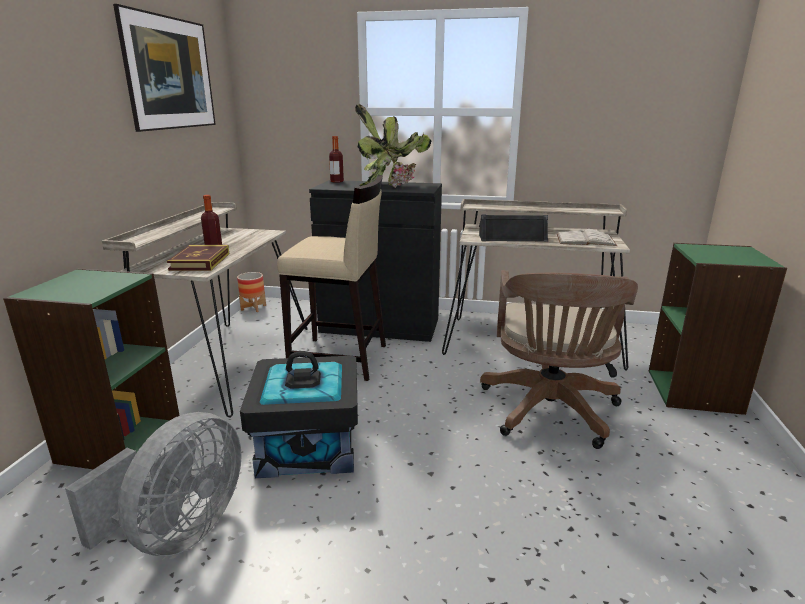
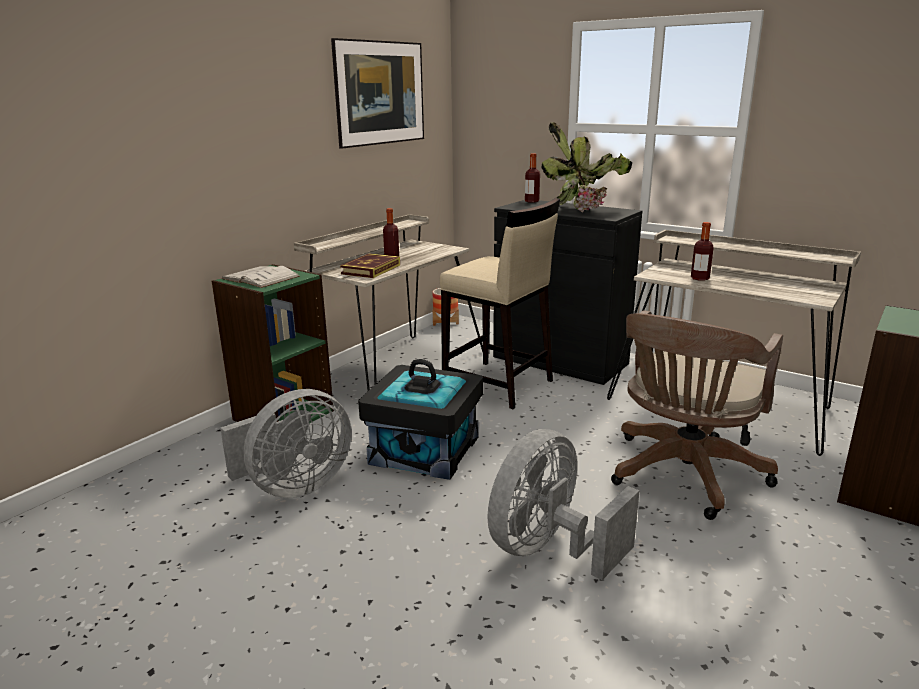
camera: 25 degrees right, 0 degrees up
(495, 523) = (549, 549): none -> grey fan
(512, 237) = (699, 278): black speaker -> bottle
(585, 240) = (789, 290): white book -> white book (260, 277)

